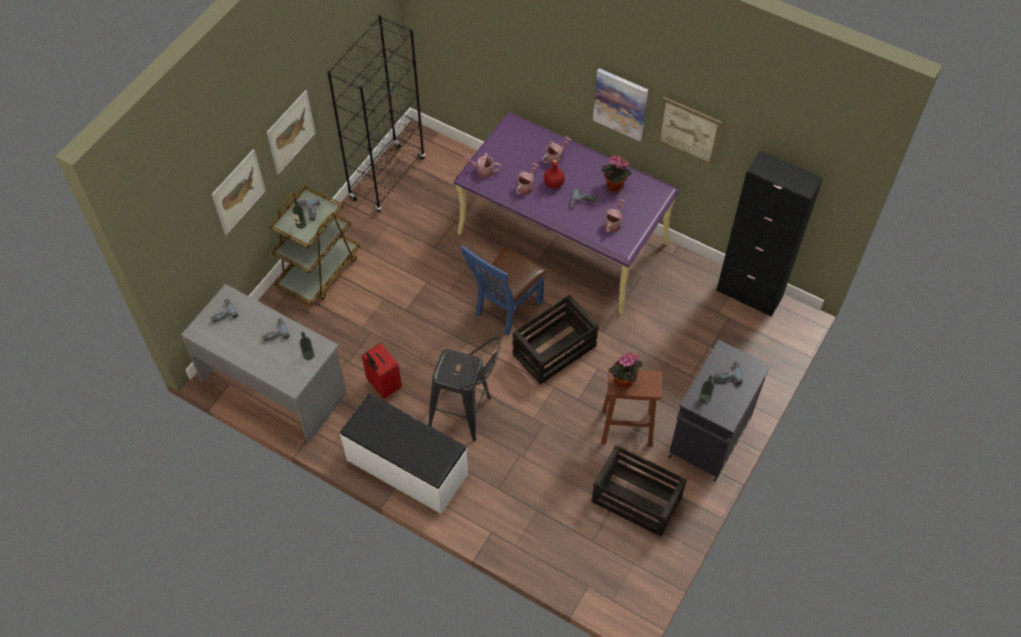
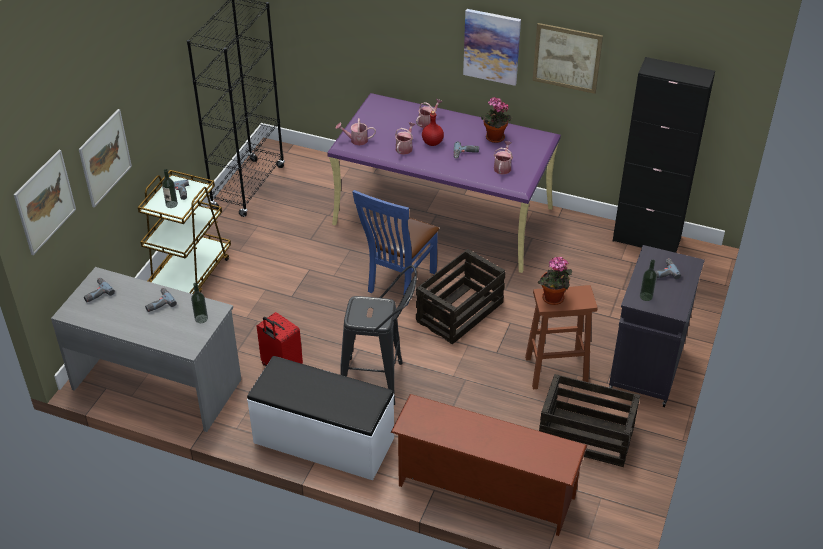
camera: 10 degrees left, 15 degrees down
(291, 132) = (154, 103): picture -> picture (45, 202)
(533, 541) = (484, 492): none -> brown shoe rack

